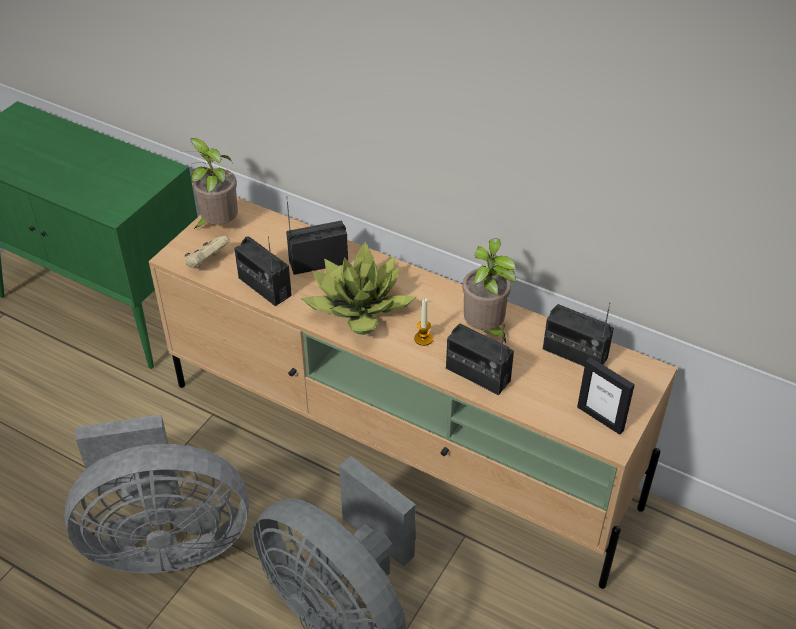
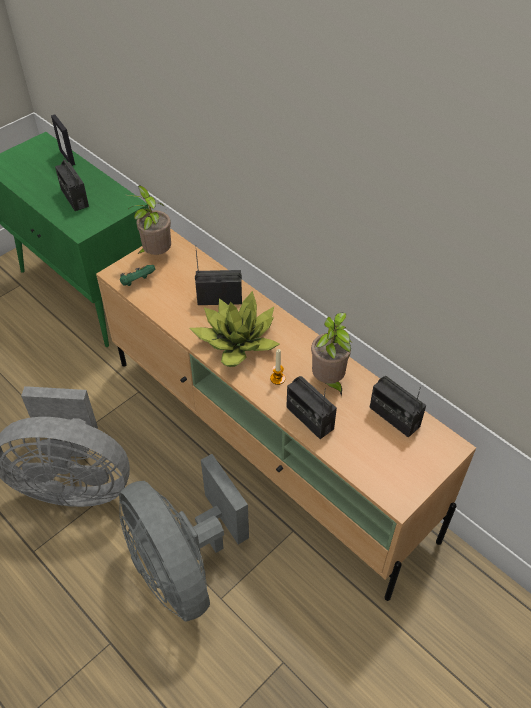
camera: 15 degrees right, 5 degrees up
(207, 262) = (137, 282): beige game controller -> green game controller
(264, 287) = (172, 311): radio -> radio (74, 198)
(600, 418) = (396, 478): picture frame -> picture frame (67, 157)

